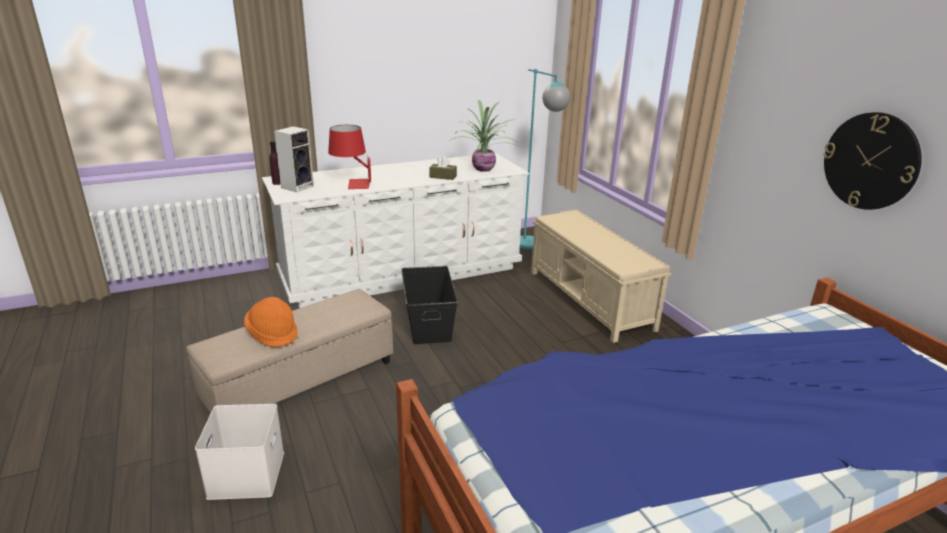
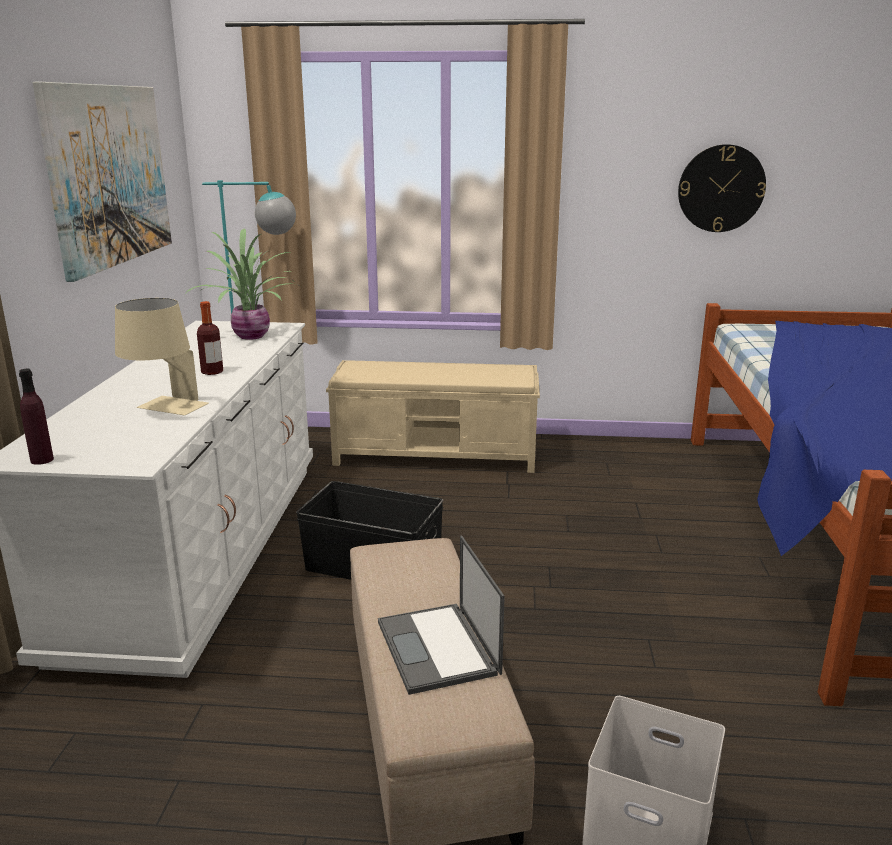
camera: 60 degrees left, 5 degrees down
(273, 334) = (438, 648): orange hat -> laptop
(298, 186) = (98, 446): speaker -> none
(351, 184) = (164, 409): red table lamp -> beige table lamp
(413, 177) = (212, 372): none -> bottle
(443, 176) = (241, 358): brown tissue box -> none
(447, 57) = (109, 175): none -> picture

